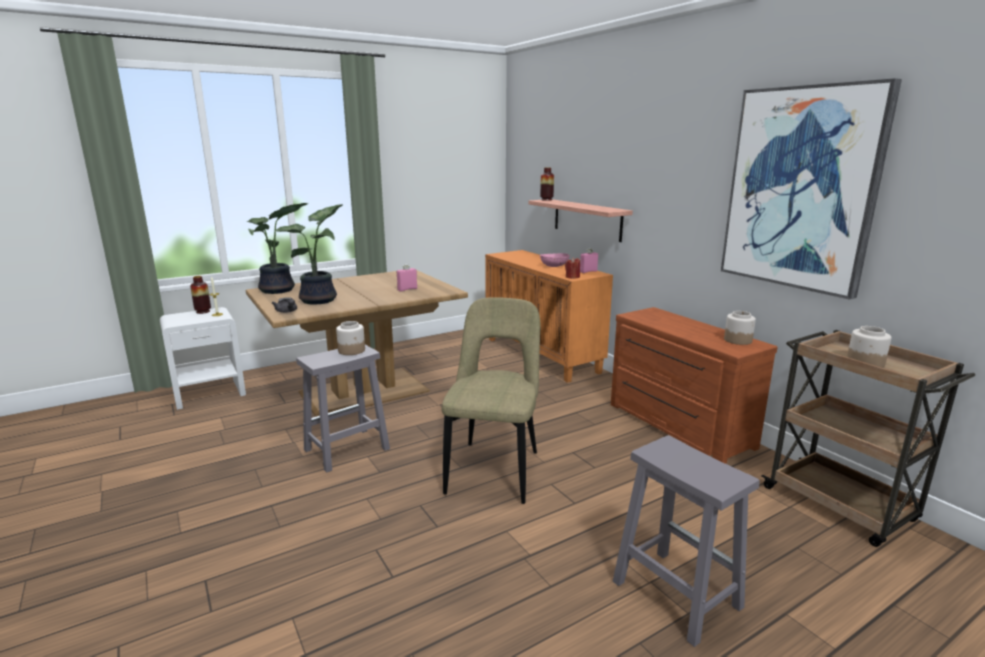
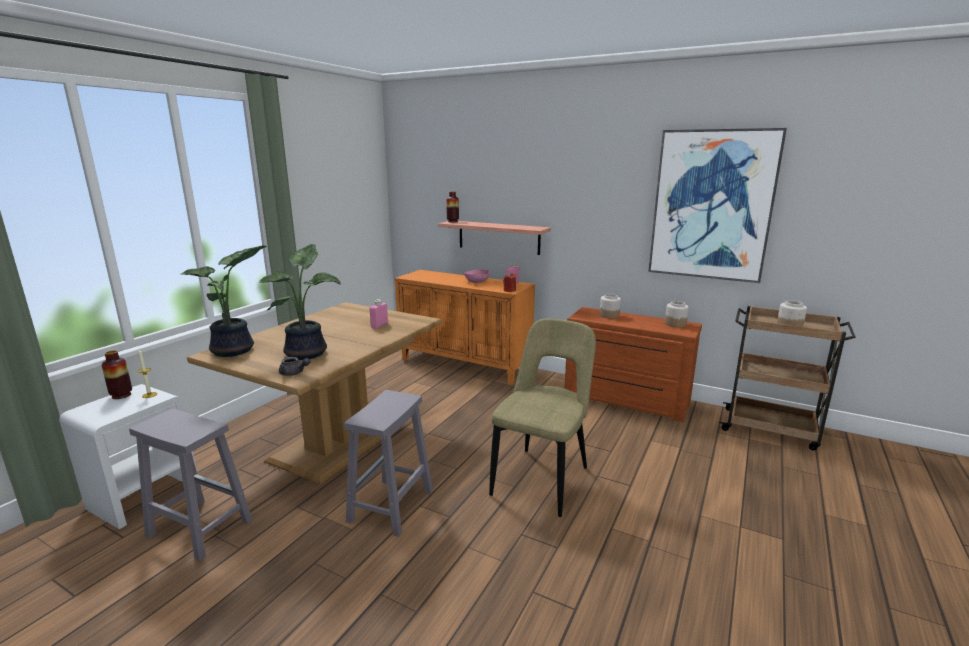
camera: 30 degrees left, 0 degrees up
(352, 350) = (392, 400): jar -> jar (609, 315)
(495, 469) = (543, 478): beige chair -> beige chair turned 45 degrees clockwise
(674, 593) = (761, 528): grey stool -> grey stool (198, 528)

